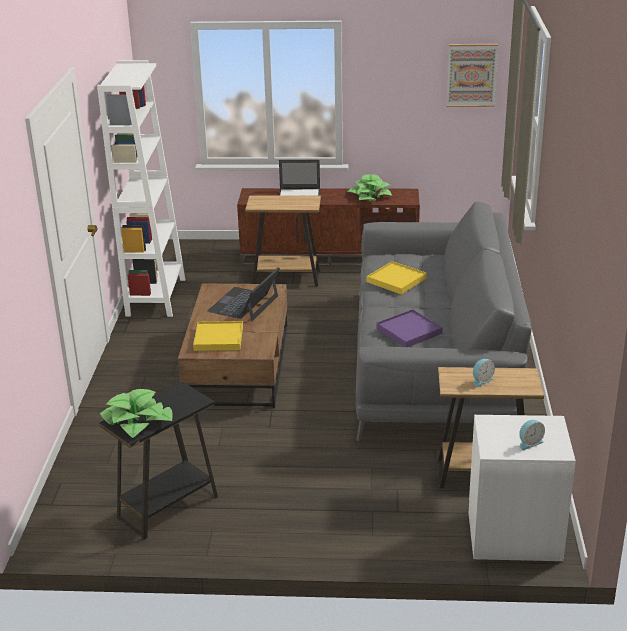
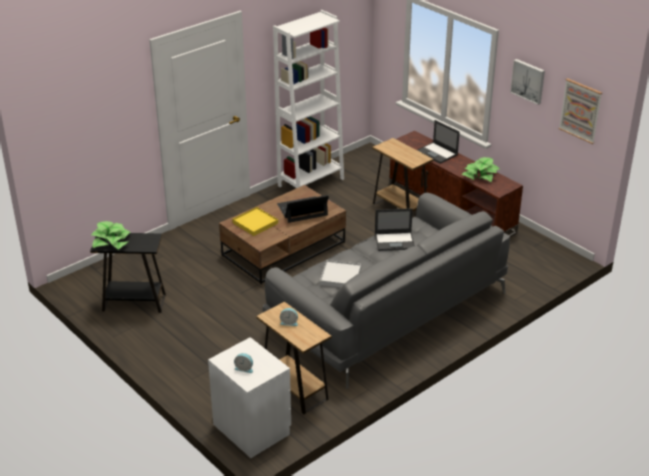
camera: 45 degrees right, 5 degrees up
(395, 67) = (528, 81): none -> picture
(396, 280) = (395, 241): yellow tray -> laptop
(409, 331) = (340, 276): purple tray -> white tray

